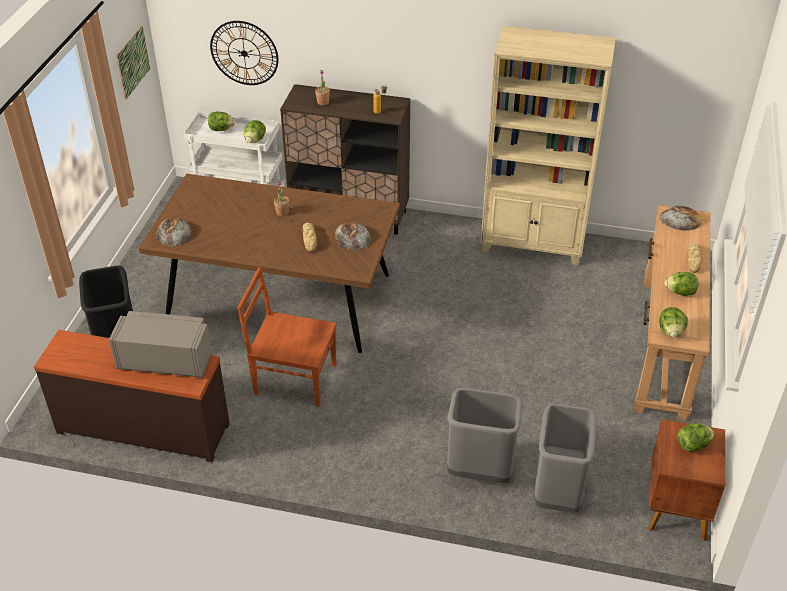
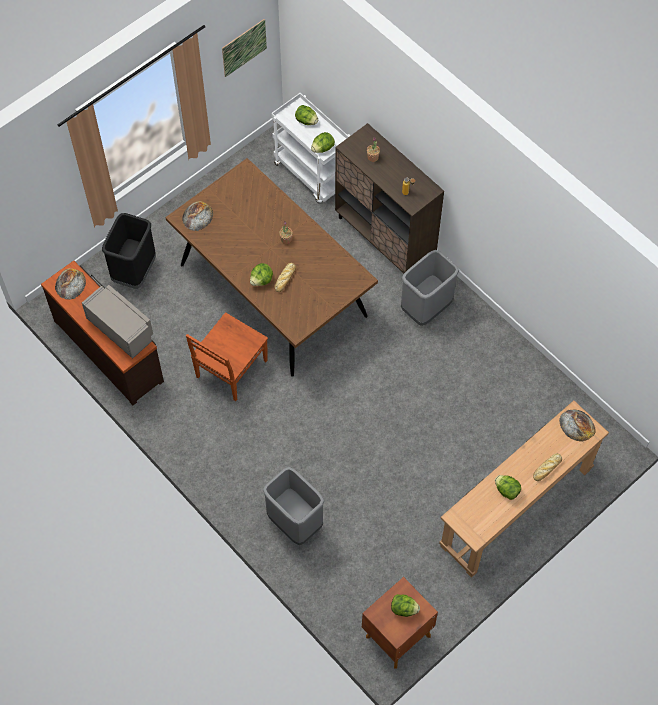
camera: 35 degrees right, 20 degrees up
(244, 53) = (337, 78): wall clock -> none
(293, 378) = (230, 370): brown chair -> brown chair turned 105 degrees counterclockwise
(352, 237) = (316, 294): bread -> bread (70, 284)
(533, 244) = (504, 353): beige bookcase -> none
(558, 493) = (331, 572): grey trash can -> grey trash can (426, 308)
(671, 331) = (466, 518): lettuce -> lettuce (261, 280)

